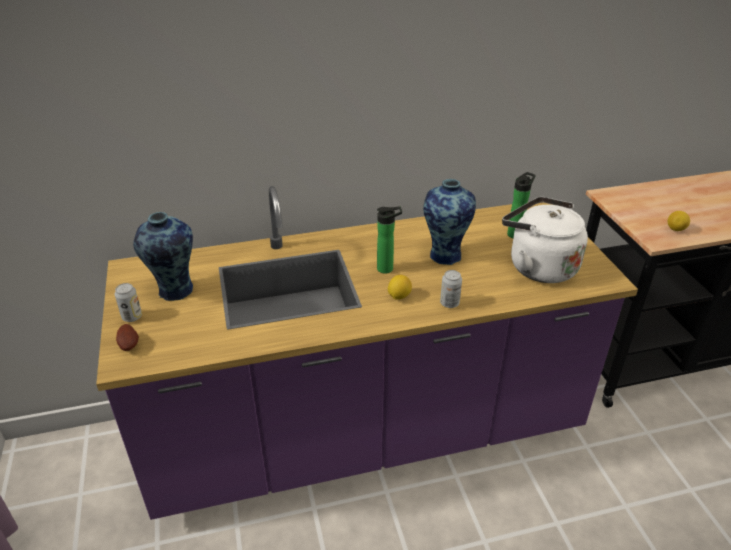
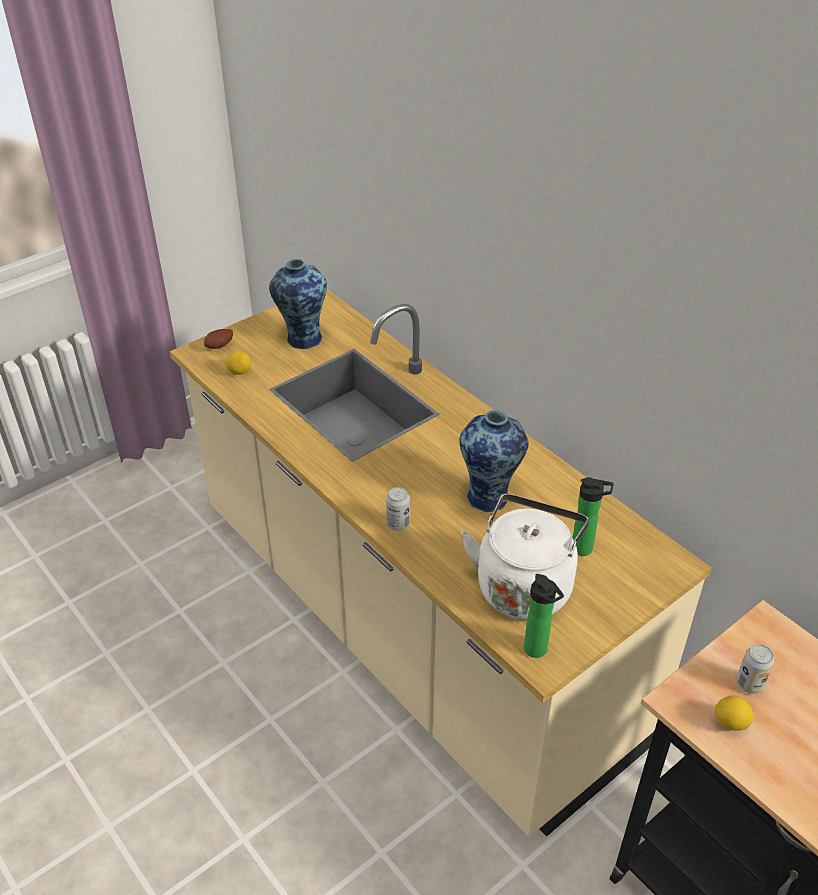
camera: 65 degrees right, 5 degrees up
(132, 317) = (254, 332): can -> can (749, 684)
(365, 433) = (409, 625): purple counter -> beige counter
(387, 268) = (429, 459): bottle -> bottle (537, 651)
(399, 296) = (386, 482): lemon -> lemon (239, 372)

